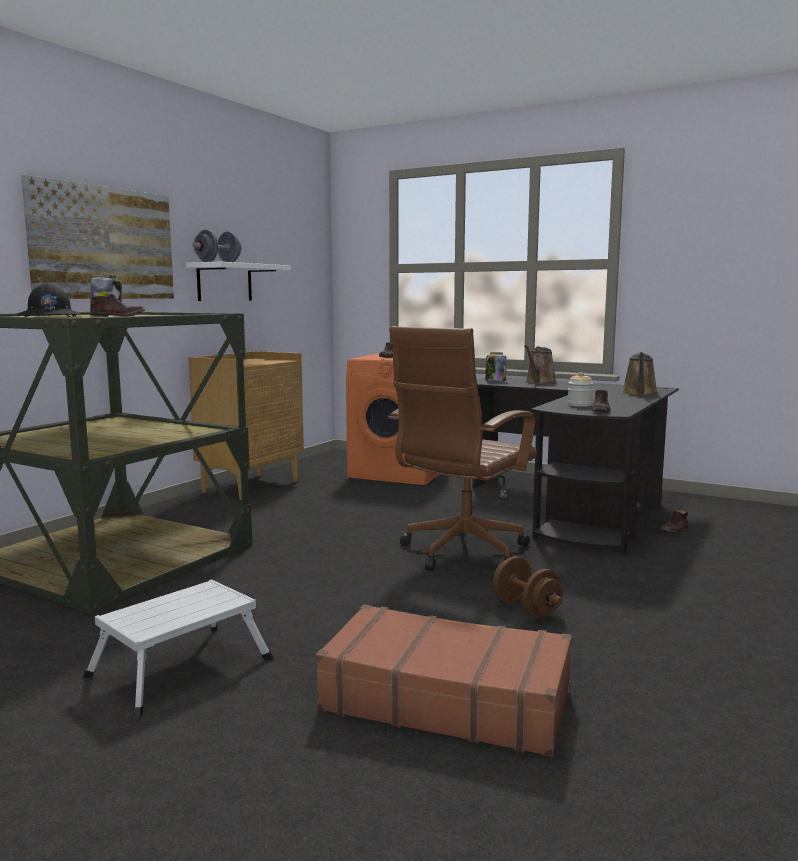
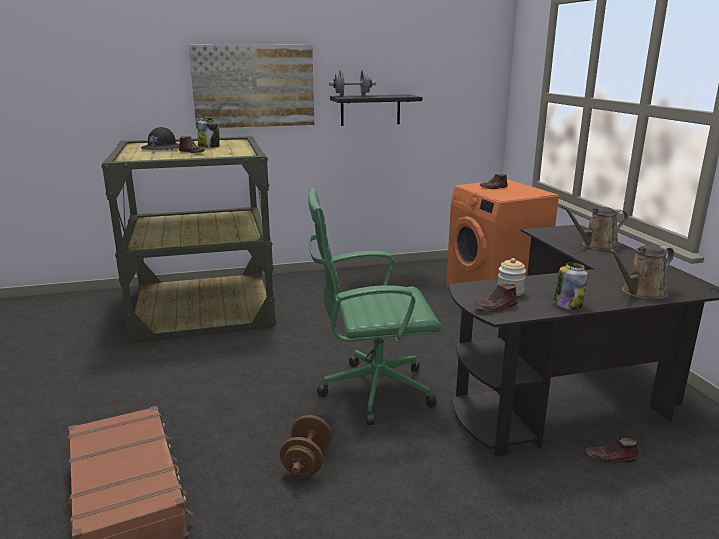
camera: 45 degrees right, 10 degrees up
(179, 668) = (90, 396): white step ladder -> none
(224, 282) = (370, 110): white shelf -> black shelf
(252, 486) = (369, 274): brown cabinet -> none
(461, 554) = (371, 391): brown office chair -> green office chair
(495, 381) = (559, 233): jar -> jar (567, 304)

